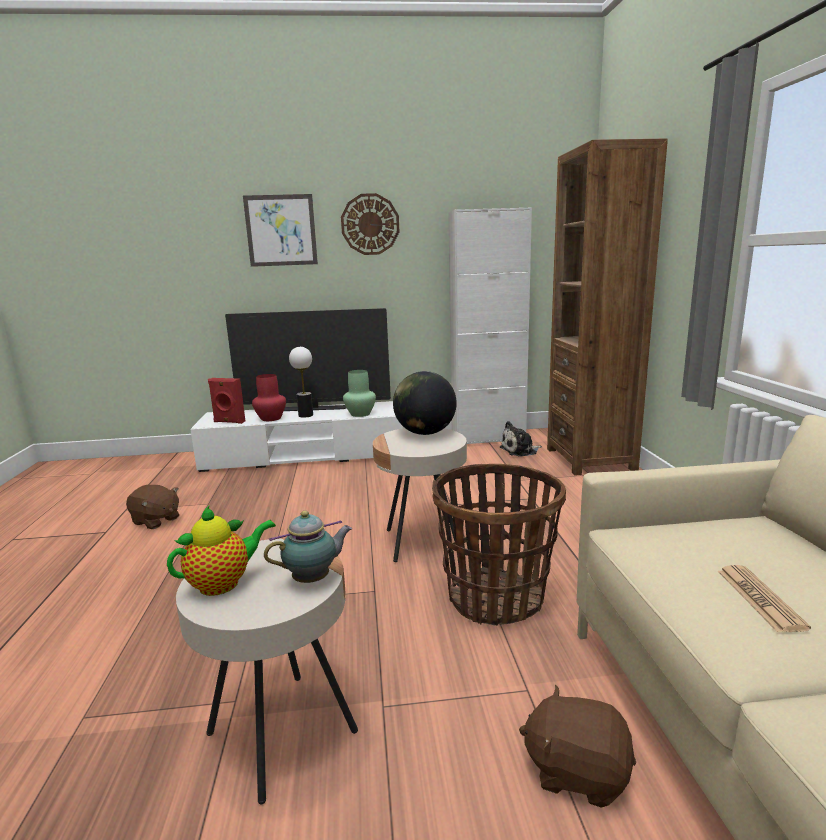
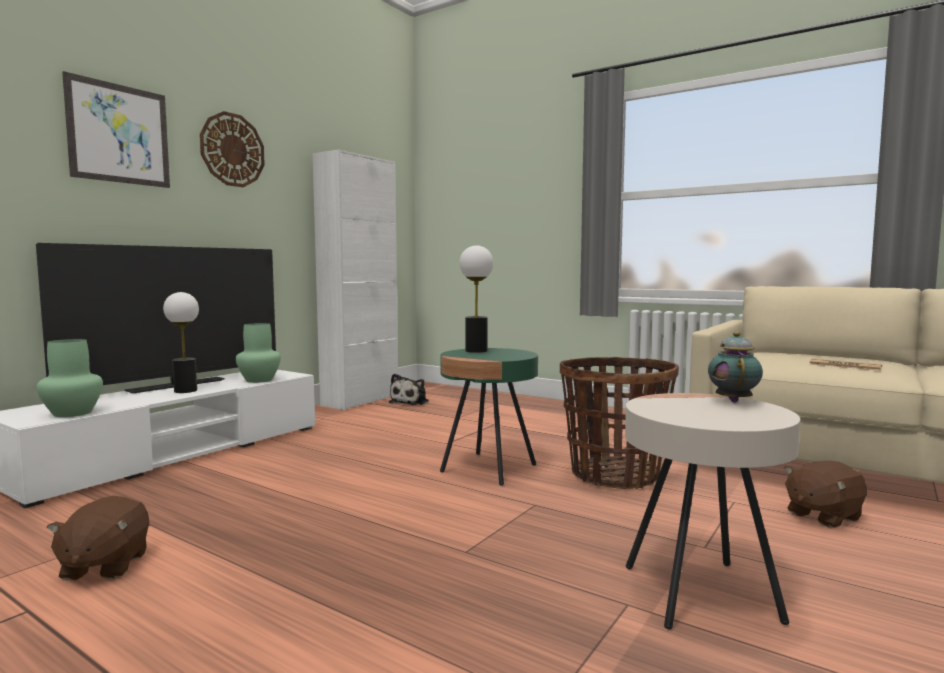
camera: 50 degrees left, 10 degrees down
(156, 521) = (104, 566): brown plush toy -> brown plush toy turned 105 degrees clockwise
(224, 583) = (705, 416): teapot -> none
(229, 422) = (73, 413): red speaker -> green vase
(270, 418) = (138, 400): red vase -> none
(422, 542) = (488, 468): beige side table -> green side table
(425, 433) = (476, 351): globe -> table lamp
(590, 459) = (475, 396): brown bookcase -> none

